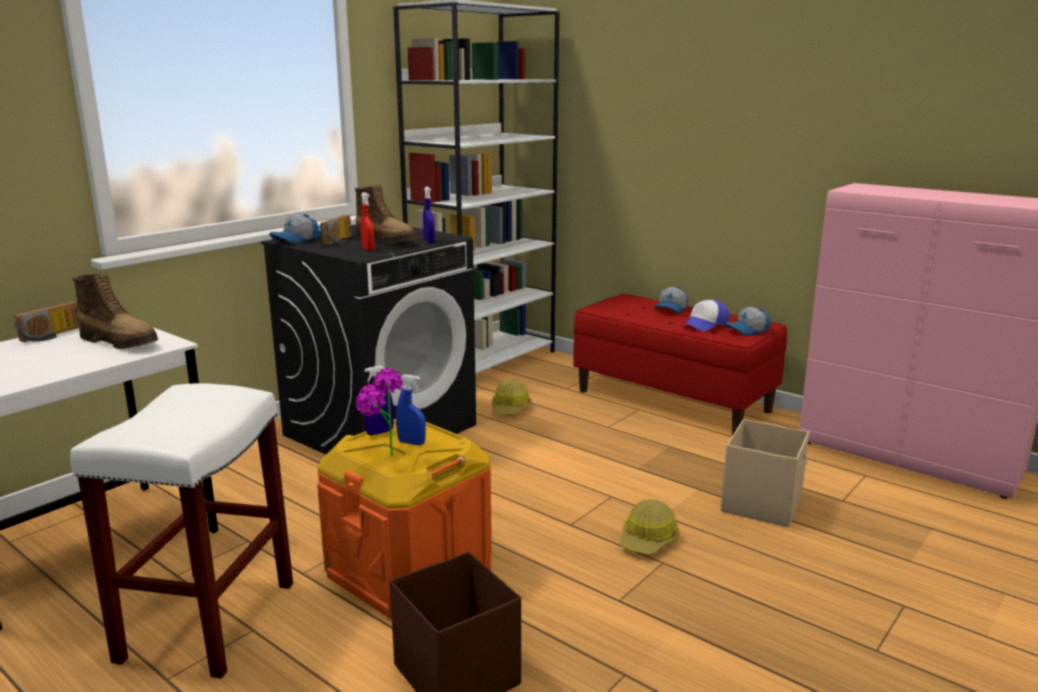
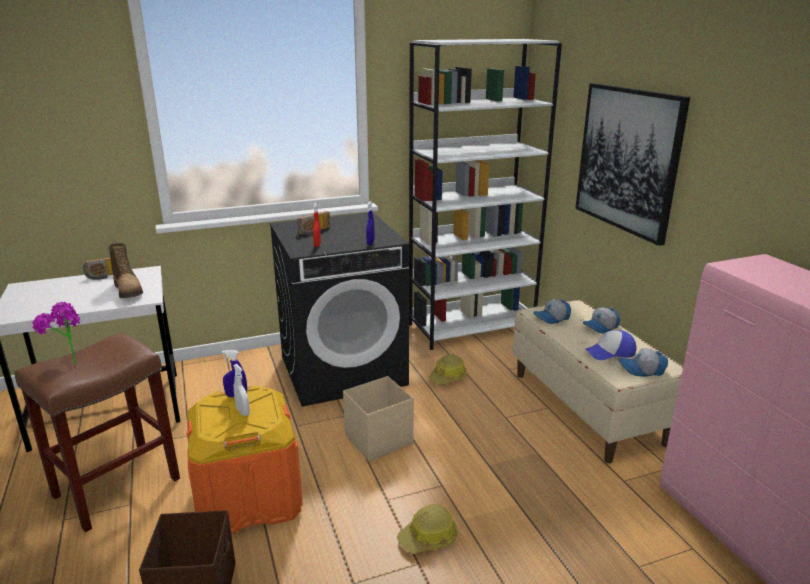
camera: 30 degrees right, 5 degrees up
(208, 622) = (116, 488): white stool -> brown stool
(296, 240) = (290, 226): cap -> cap (552, 318)
(379, 457) = (210, 418): potted plant -> potted plant (68, 363)
(387, 241) = (343, 237): boot -> none
(411, 443) = (243, 412): blue spray bottle -> white spray bottle
(668, 126) = (627, 160): none -> picture
(673, 401) = (587, 407): red bench -> beige bench
(762, 503) = (558, 540): beige storage box -> beige storage box (380, 440)

